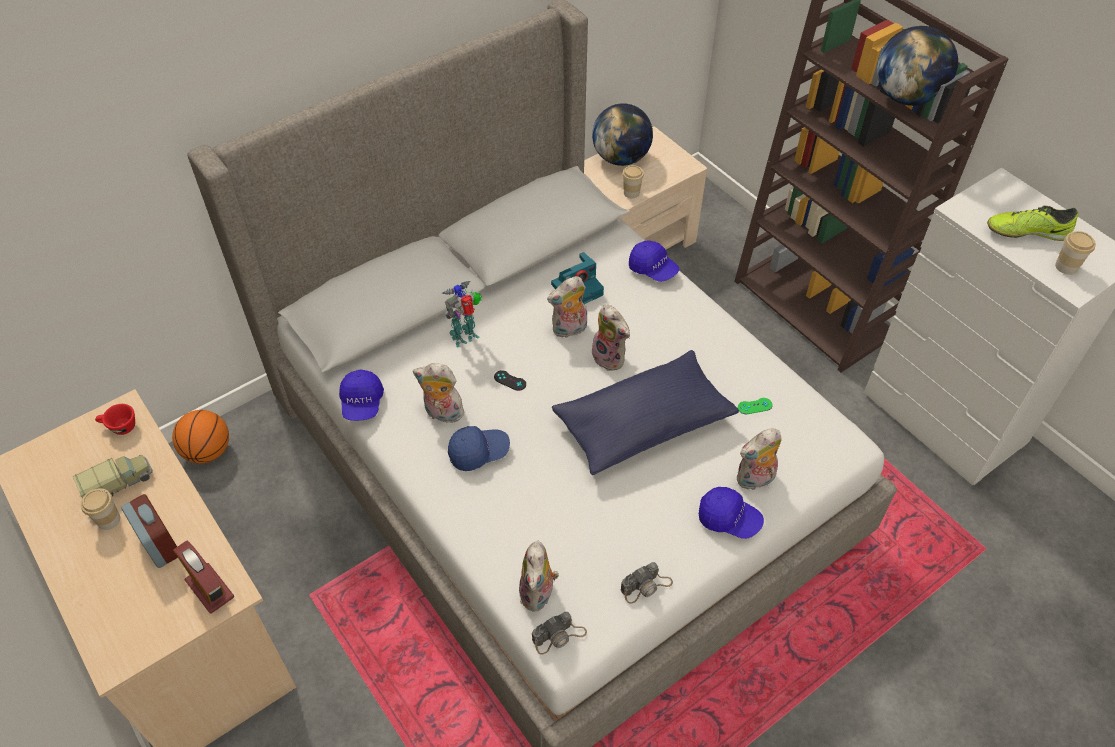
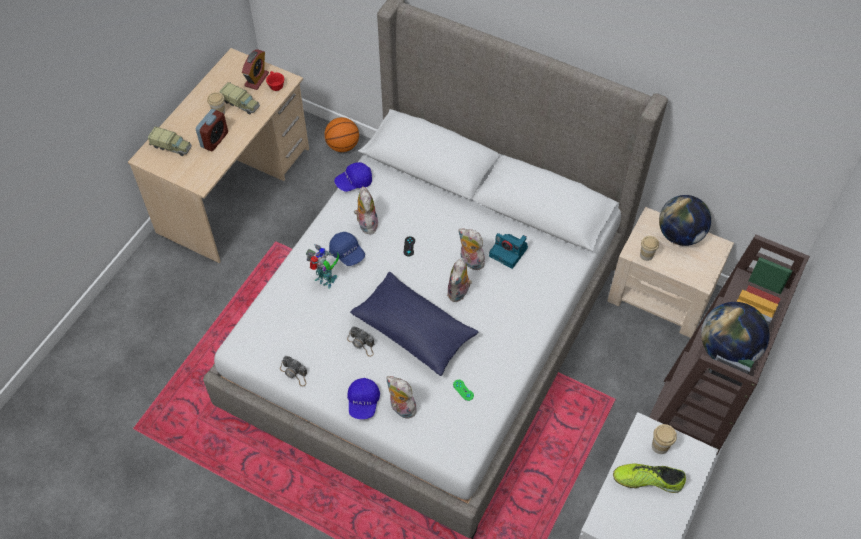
camera: 65 degrees right, 5 degrees up
(123, 613) = (171, 147): none -> toy truck
(210, 589) = (199, 173): alarm clock -> alarm clock (256, 79)
(466, 337) = (432, 210): toy robot -> toy robot (325, 281)
(538, 594) = (266, 321): plush toy -> none
(559, 636) = (244, 341): camera -> camera (362, 344)
(653, 269) = (554, 289): blue cap -> none
(1026, 232) = (647, 480): shoe -> shoe turned 60 degrees counterclockwise
(1066, 267) = (622, 515): cup -> cup (660, 446)

